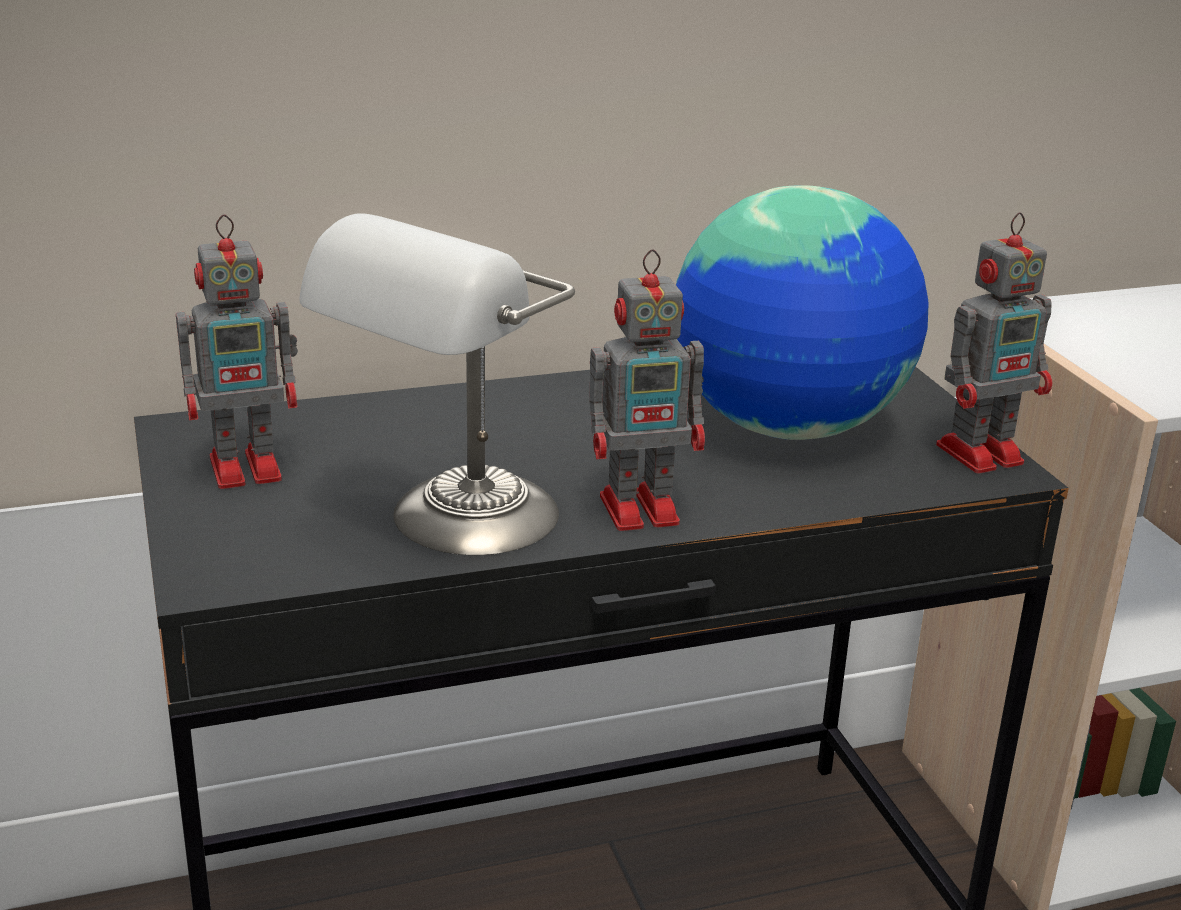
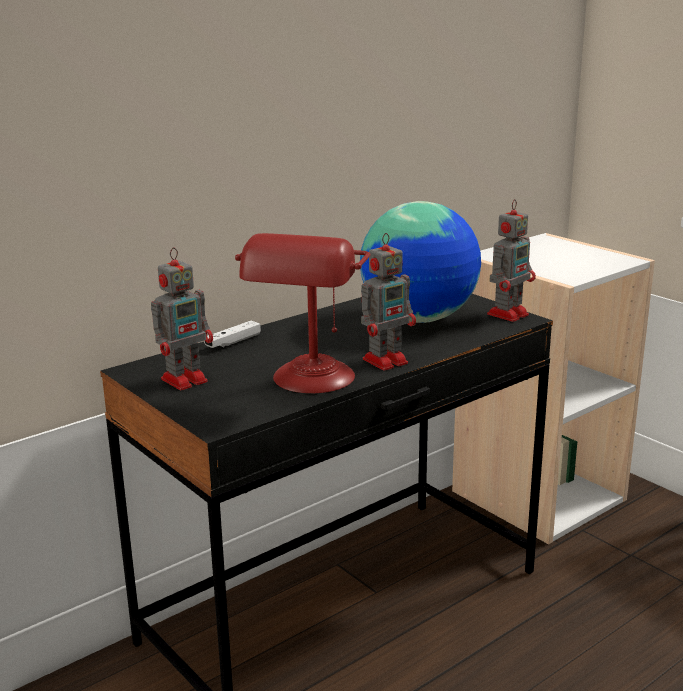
camera: 20 degrees left, 5 degrees down
(401, 406) = (233, 342): none -> white game controller
(455, 528) = (310, 383): white table lamp -> red table lamp

